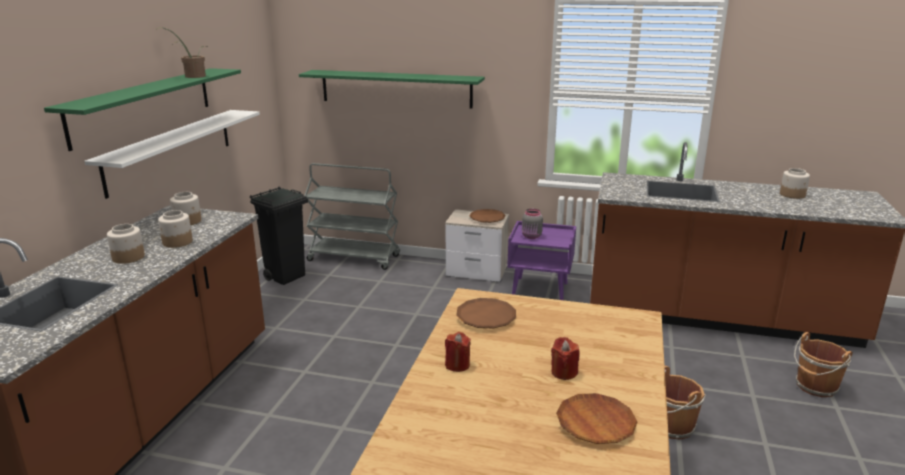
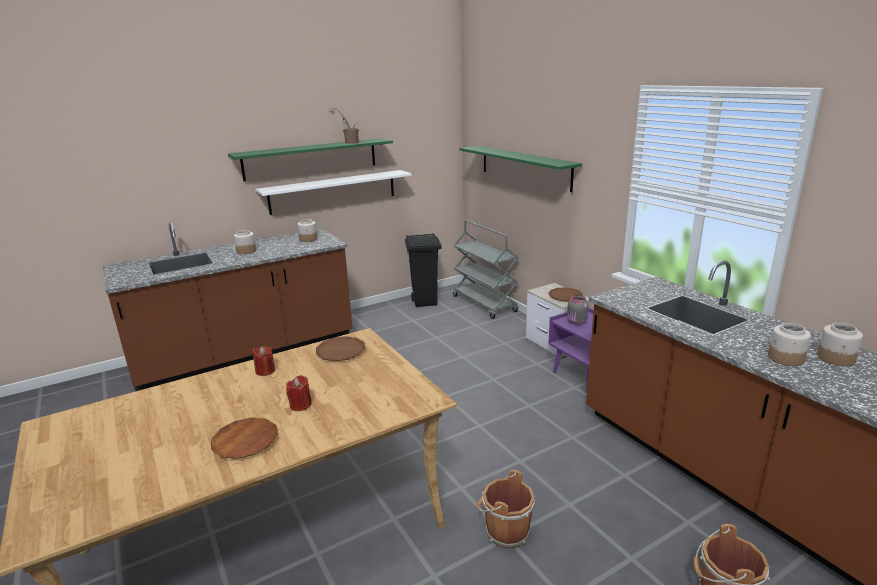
camera: 45 degrees right, 0 degrees up
(177, 242) = (279, 249): jar -> jar (785, 358)

